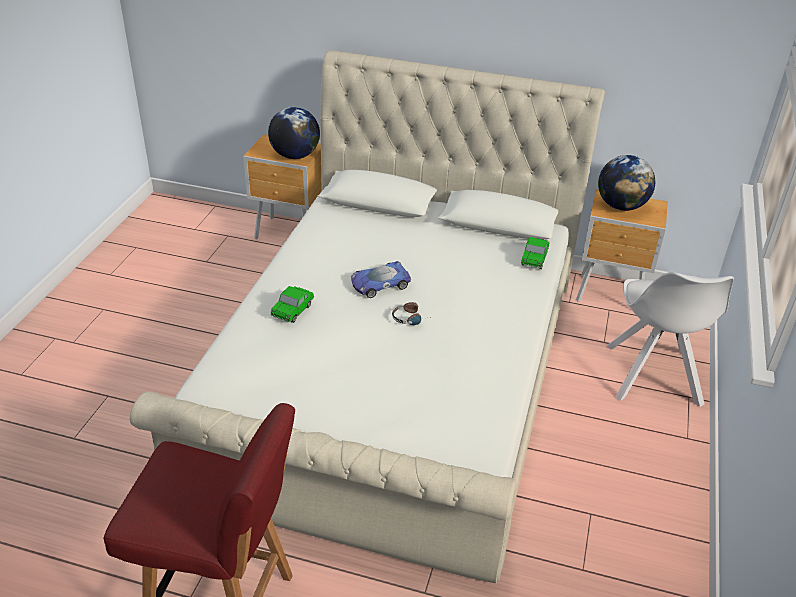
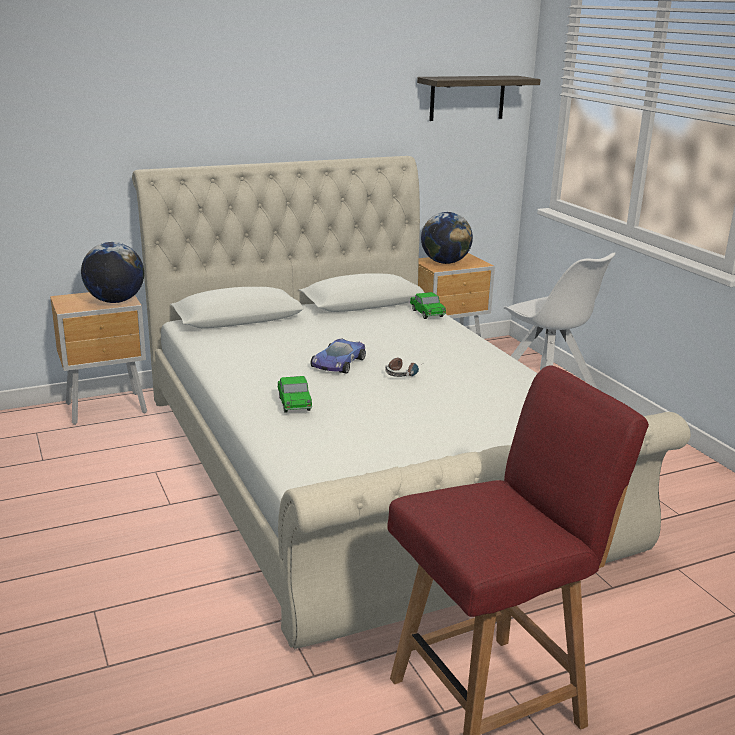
camera: 40 degrees left, 15 degrees down
(695, 38) = (467, 98): none -> shelf

